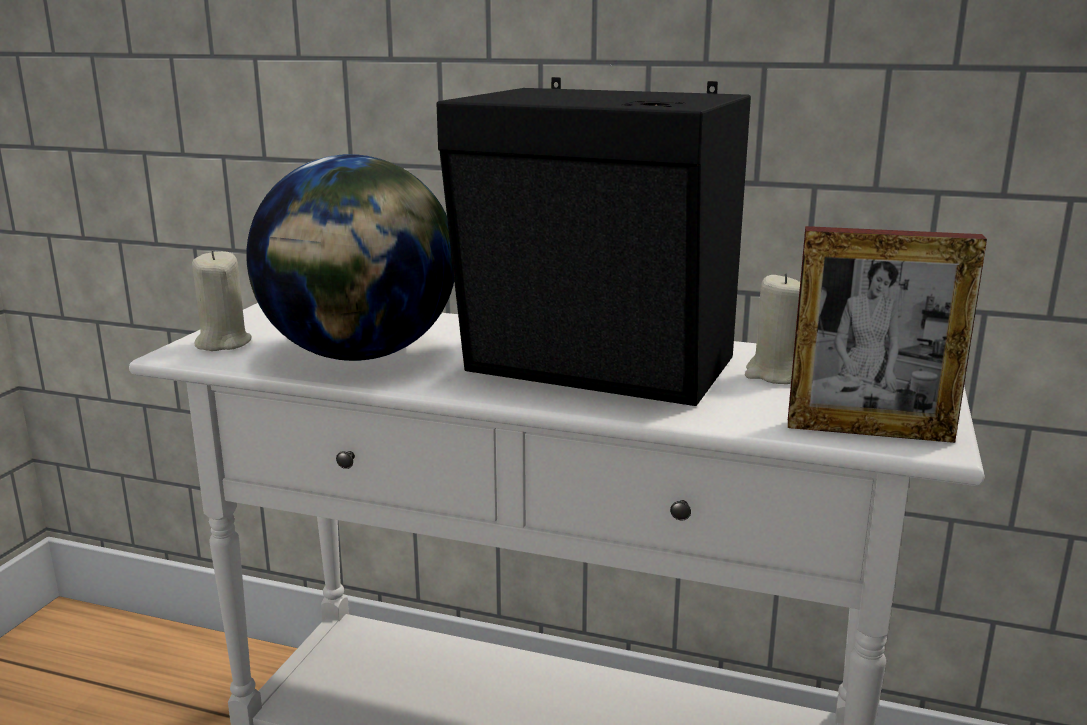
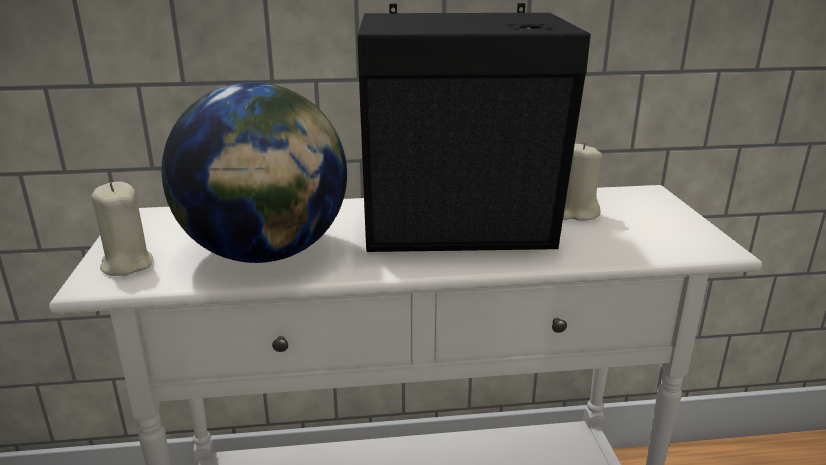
camera: 25 degrees left, 5 degrees up
(869, 430) = (676, 246): picture frame -> none

